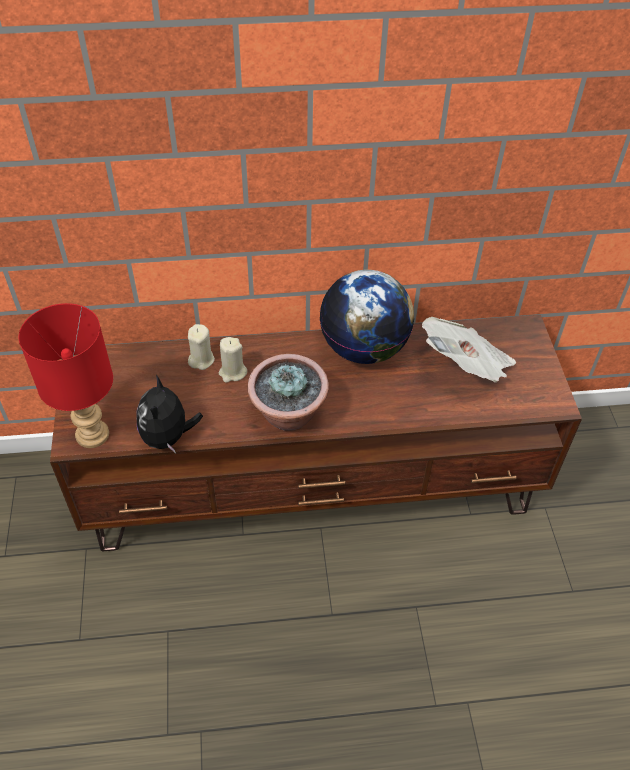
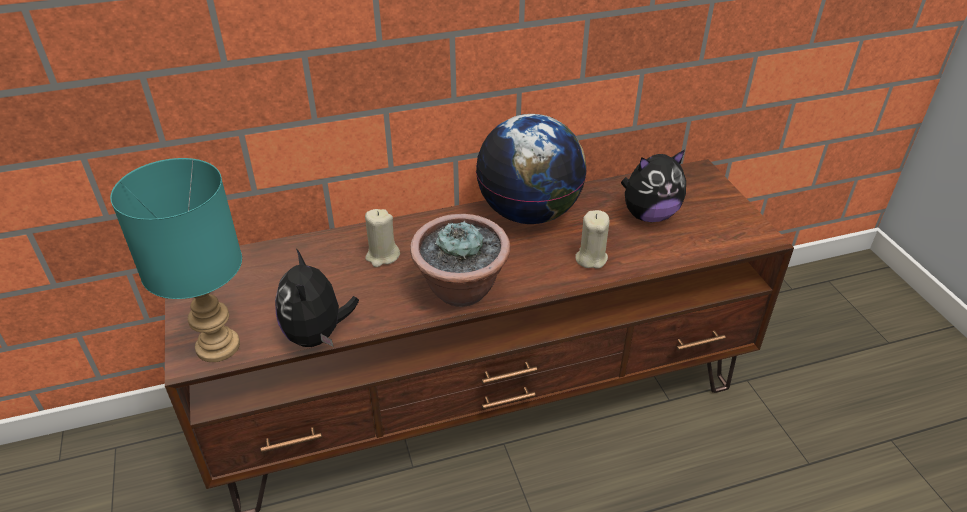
camera: 10 degrees left, 10 degrees down
(93, 434) = (219, 345): red table lamp -> turquoise table lamp
(201, 360) = (341, 248): beige candle -> beige candle (591, 258)
(466, 366) = (649, 215): newspaper -> plush toy

